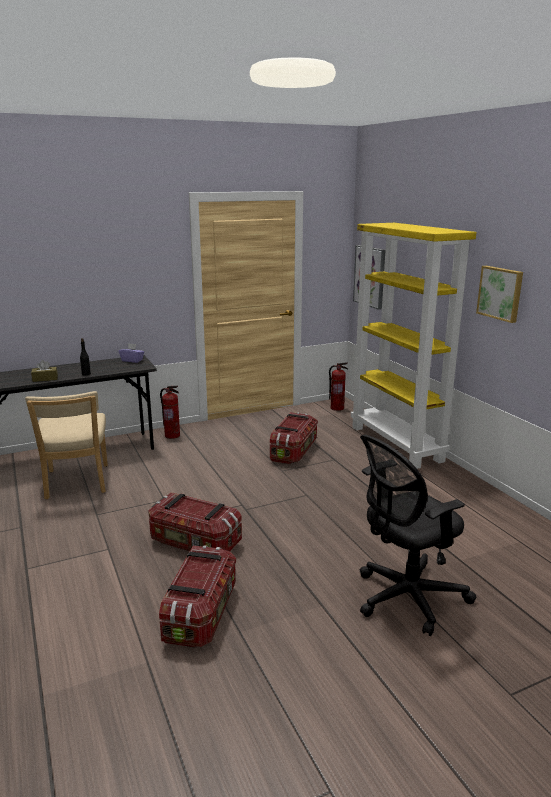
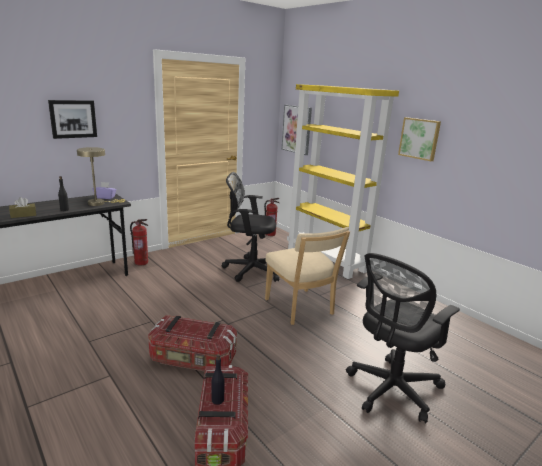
camera: 15 degrees left, 0 degrees up
(76, 484) = (61, 313): beige chair -> beige chair (300, 308)
(100, 275) = (73, 119): none -> picture
(123, 367) = (99, 203): none -> beige table lamp
(193, 578) = (218, 400): none -> black bottle
(294, 451) = (250, 270): storage box -> black office chair

